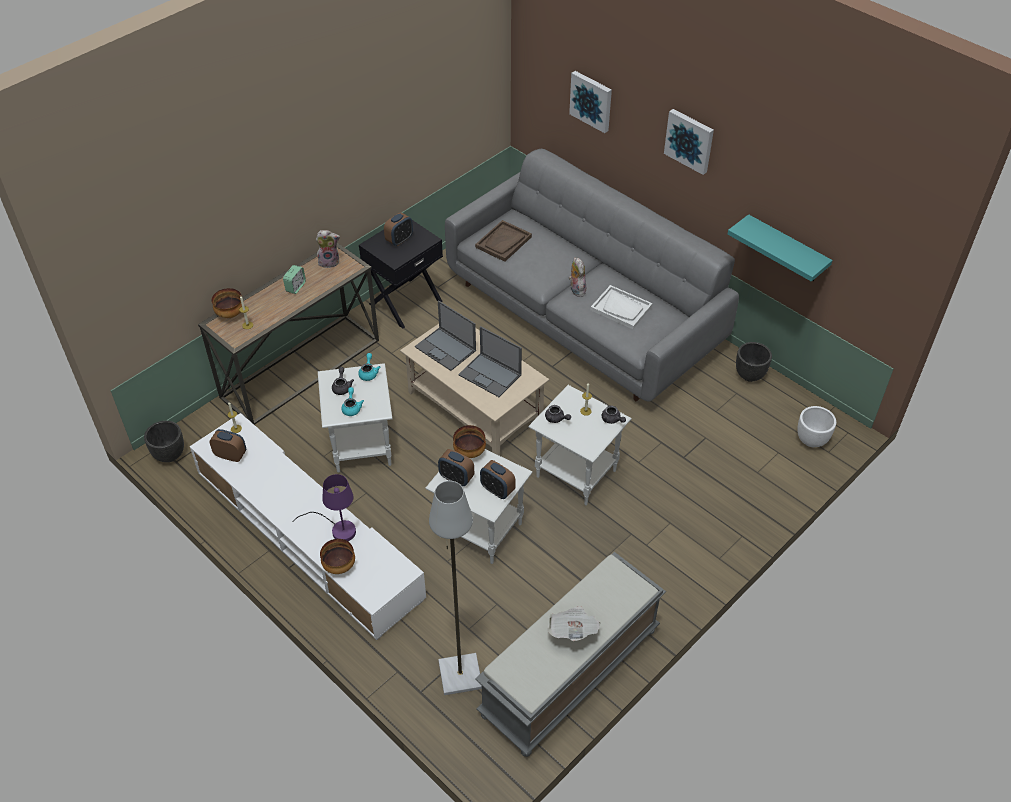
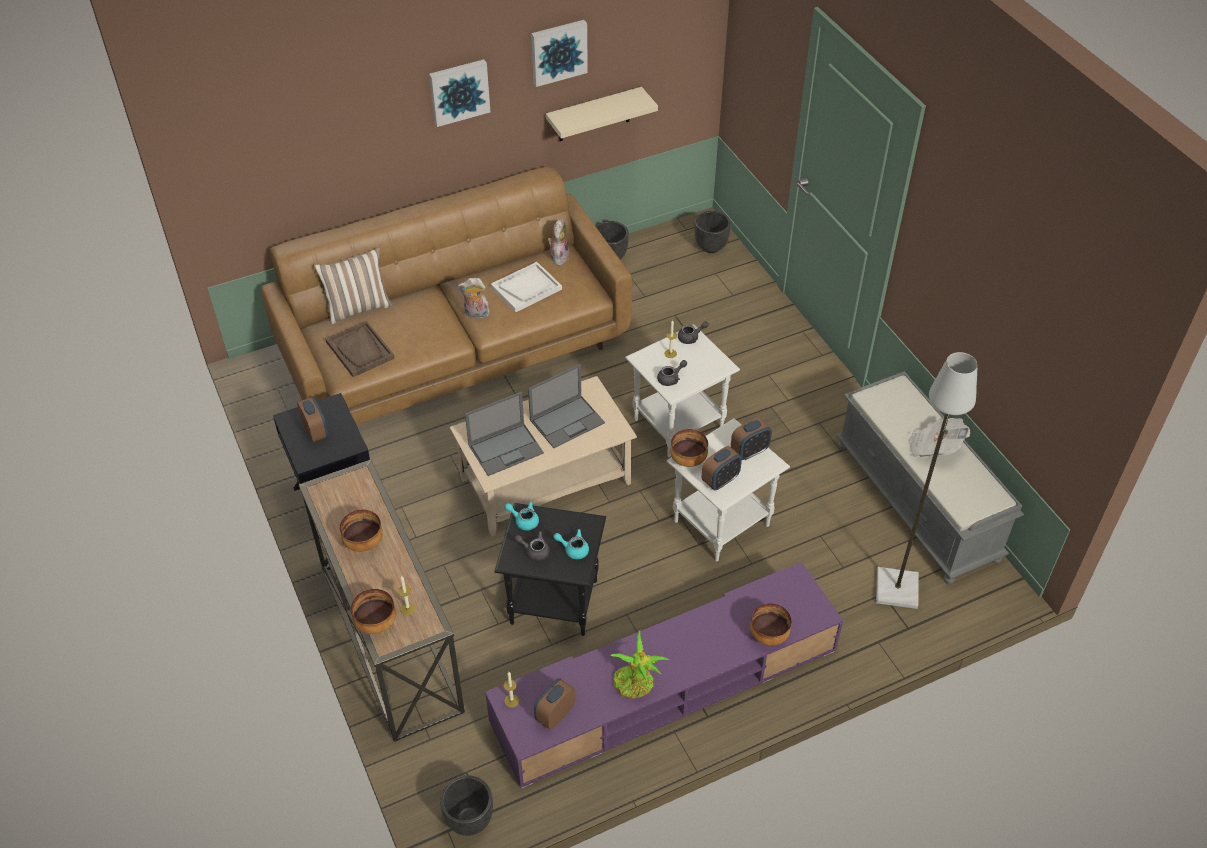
camera: 70 degrees left, 0 degrees up
(269, 494) = (636, 684): none -> potted plant
(295, 287) = (363, 543): alarm clock -> bowl
(307, 534) = (664, 687): white tv stand -> purple tv stand
(329, 261) = (335, 498): plush toy -> plush toy (558, 257)
(337, 529) = (715, 626): purple table lamp -> none
(361, 445) = (552, 602): white side table -> black side table
(546, 227) = (358, 308): none -> pillow
(584, 313) = (454, 348): grey sofa -> brown sofa
(592, 100) = (318, 143): picture -> picture (558, 51)
(786, 250) = (594, 115): turquoise shelf -> beige shelf
(812, 440) = (711, 247): white planter -> black planter

